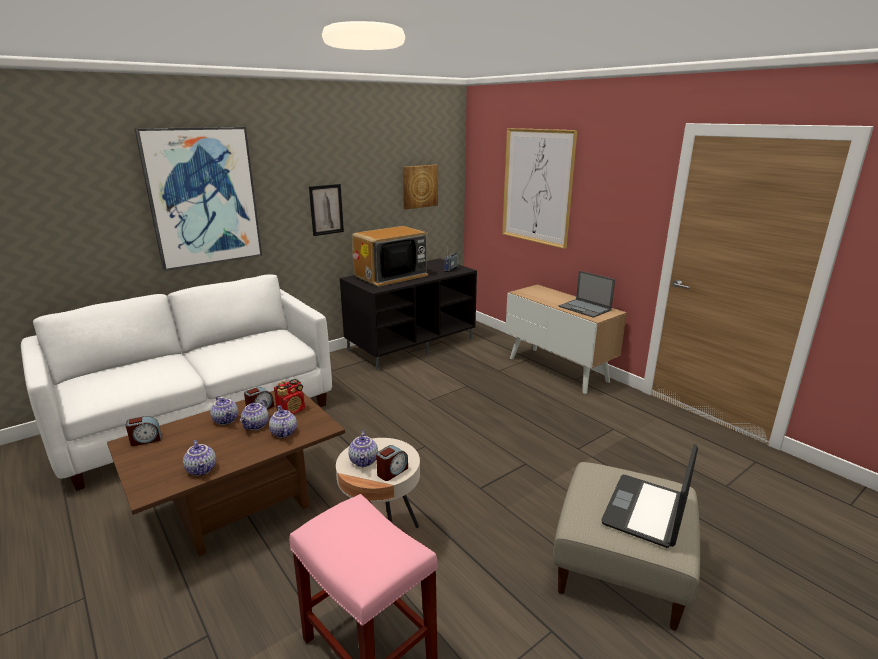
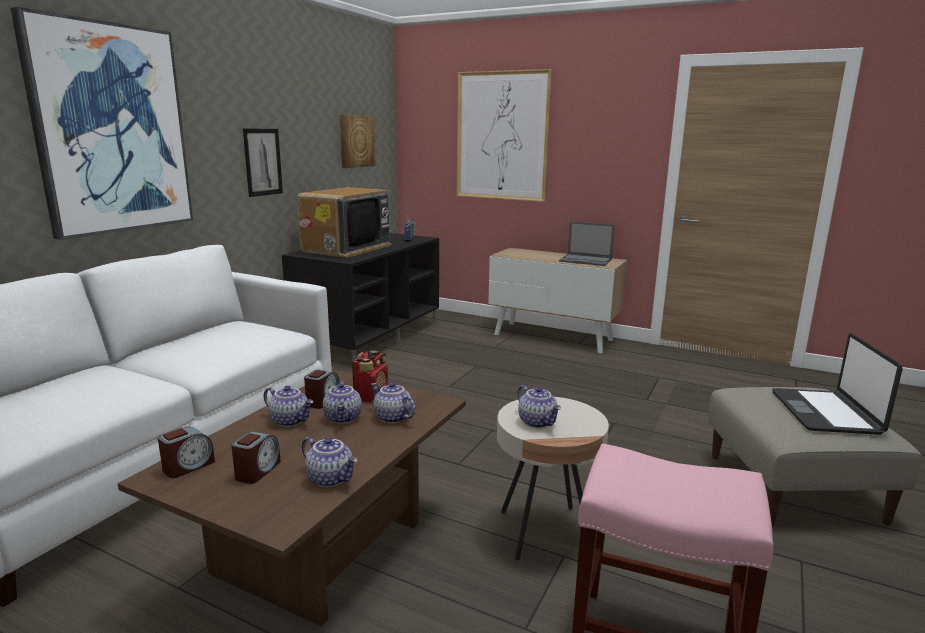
camera: 25 degrees left, 5 degrees down
(392, 471) = (583, 424): alarm clock -> alarm clock (257, 471)

